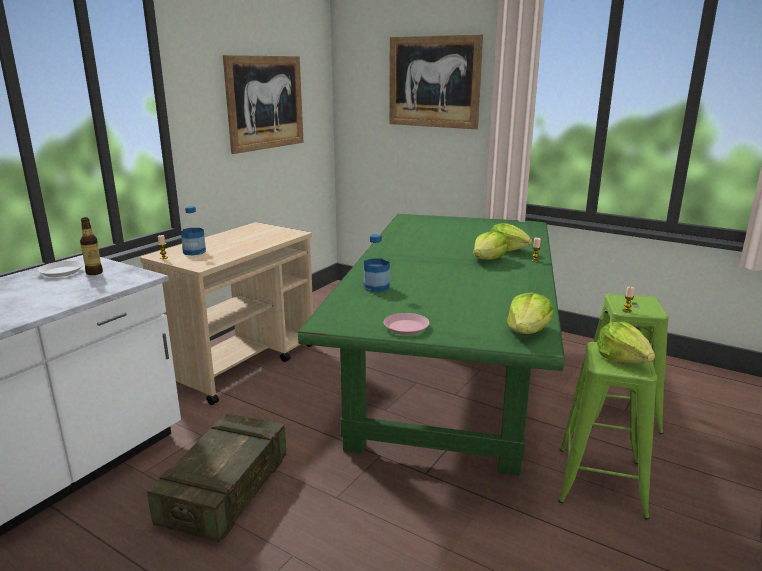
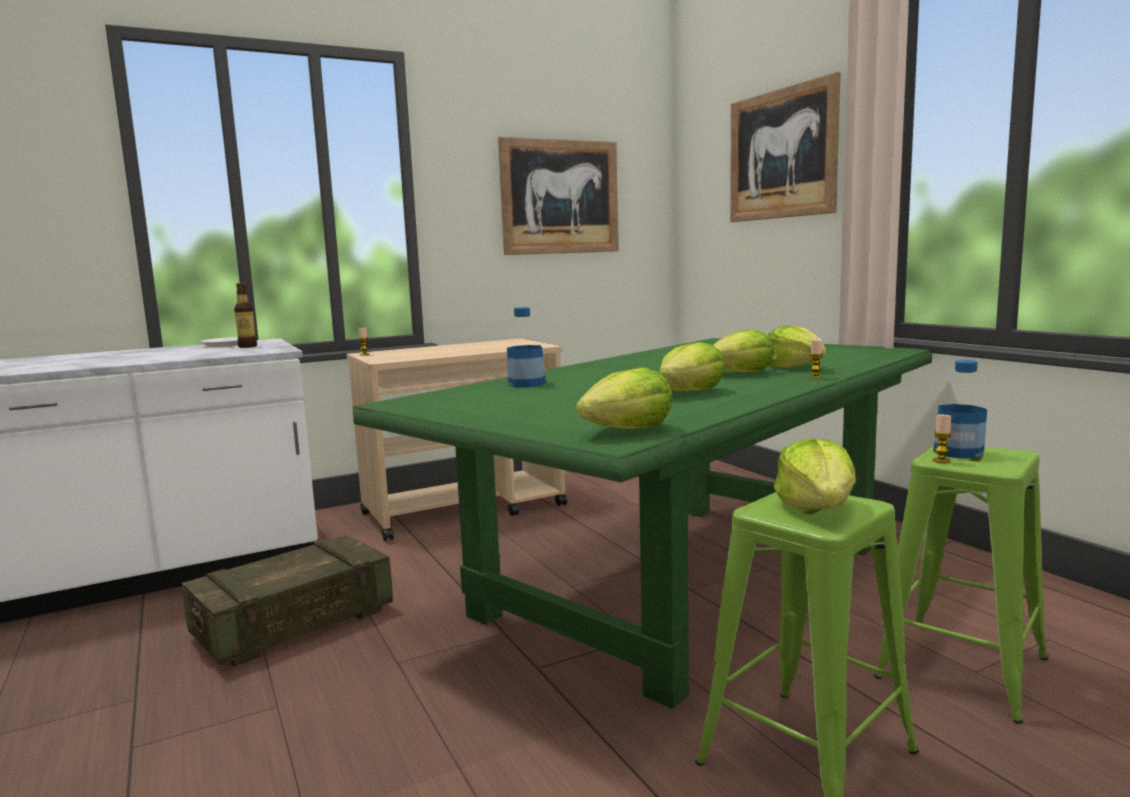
camera: 30 degrees right, 10 degrees down
(194, 252) = (402, 352): bottle -> bottle (958, 452)
(406, 327) = (476, 413): pink plate -> none
(494, 285) = (690, 392): none -> lettuce

